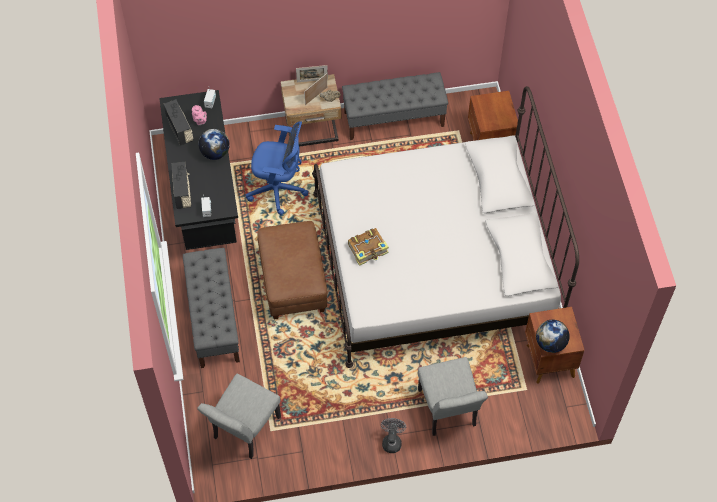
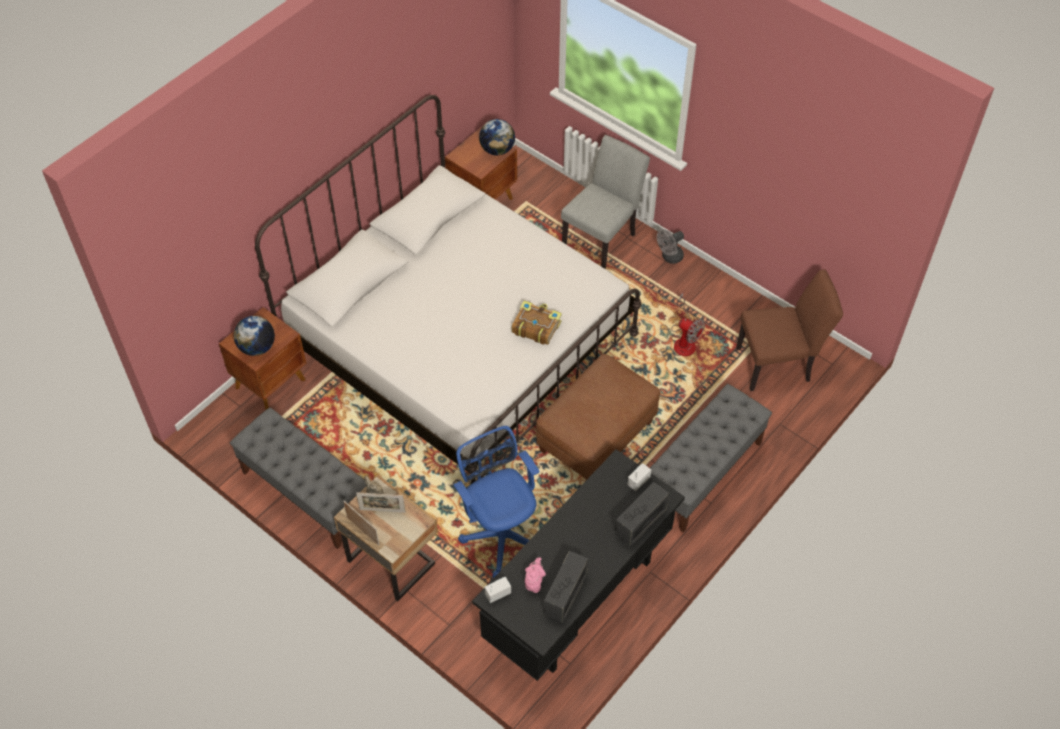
camera: 130 degrees left, 5 degrees down
(215, 153) = (561, 532): globe -> globe (257, 347)
(243, 431) = (779, 364): grey chair -> brown chair
(315, 390) = (684, 340): none -> fan

